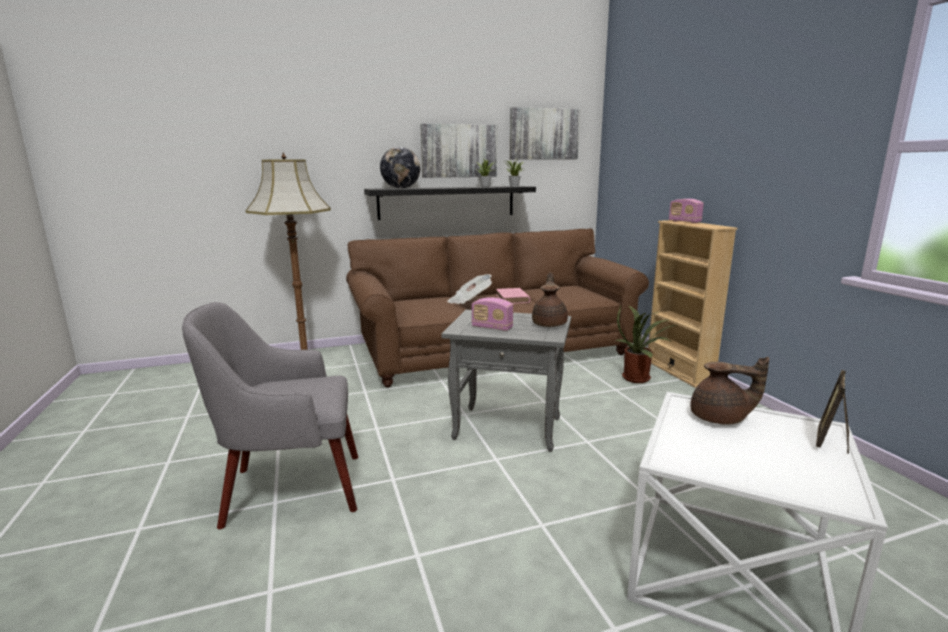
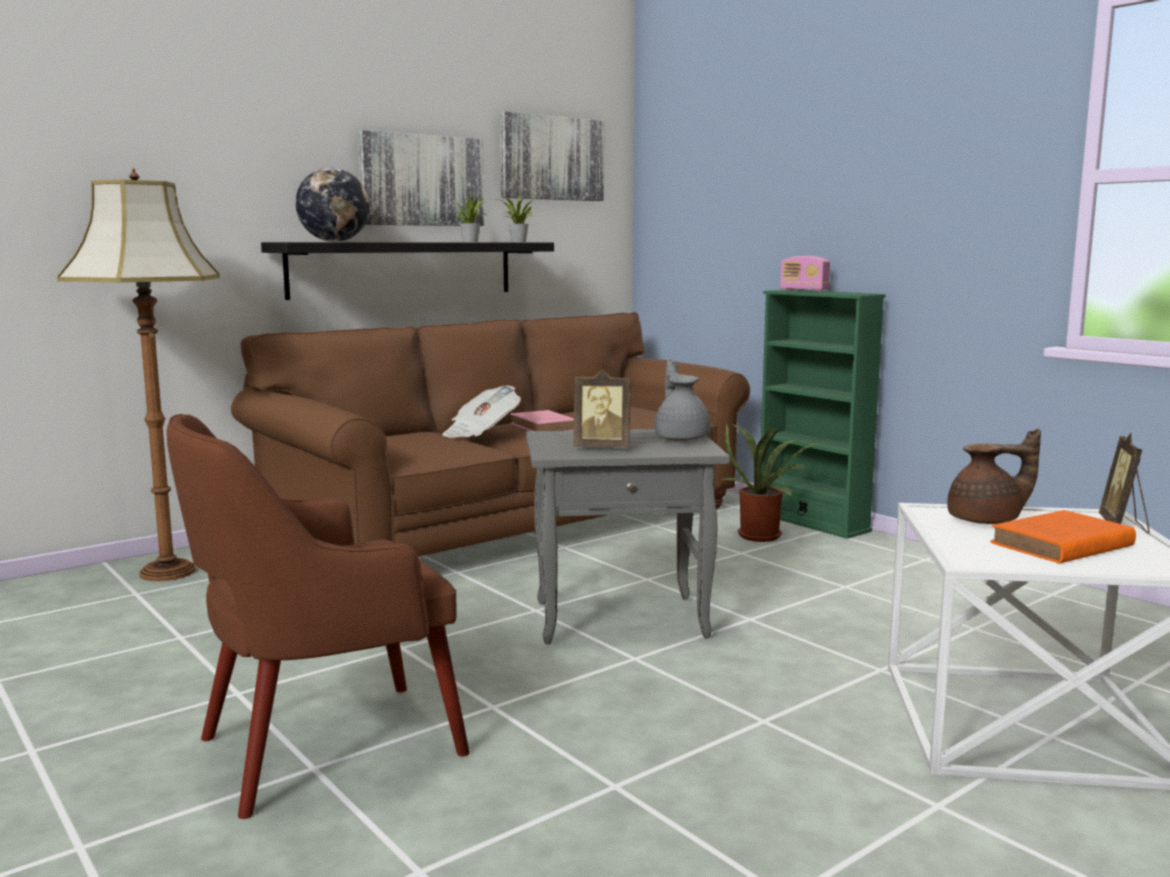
camera: 20 degrees left, 5 degrees down
(289, 489) = (323, 747): grey armchair -> brown armchair
(492, 327) = (602, 448): radio -> picture frame
(550, 324) = (681, 438): brown teapot -> grey teapot
(678, 371) = (812, 522): beige bookcase -> green bookcase
(758, 454) = (1059, 545): none -> orange book

